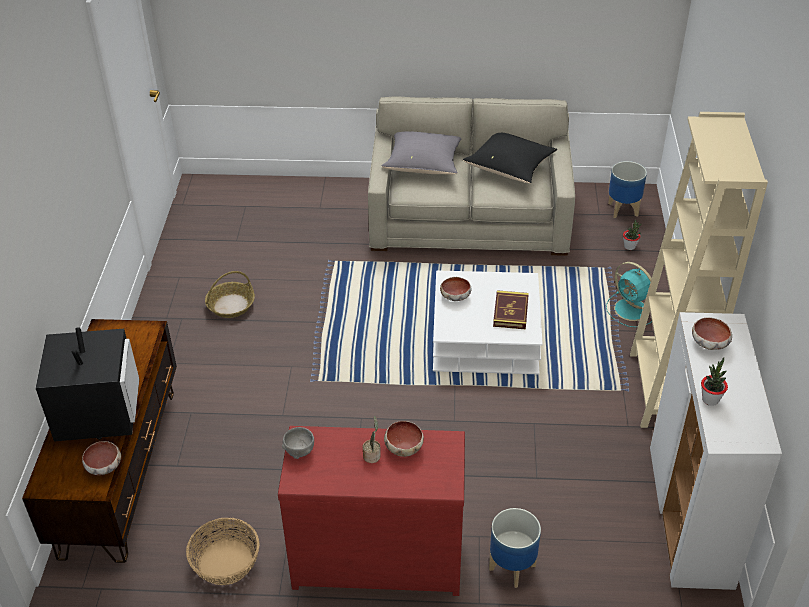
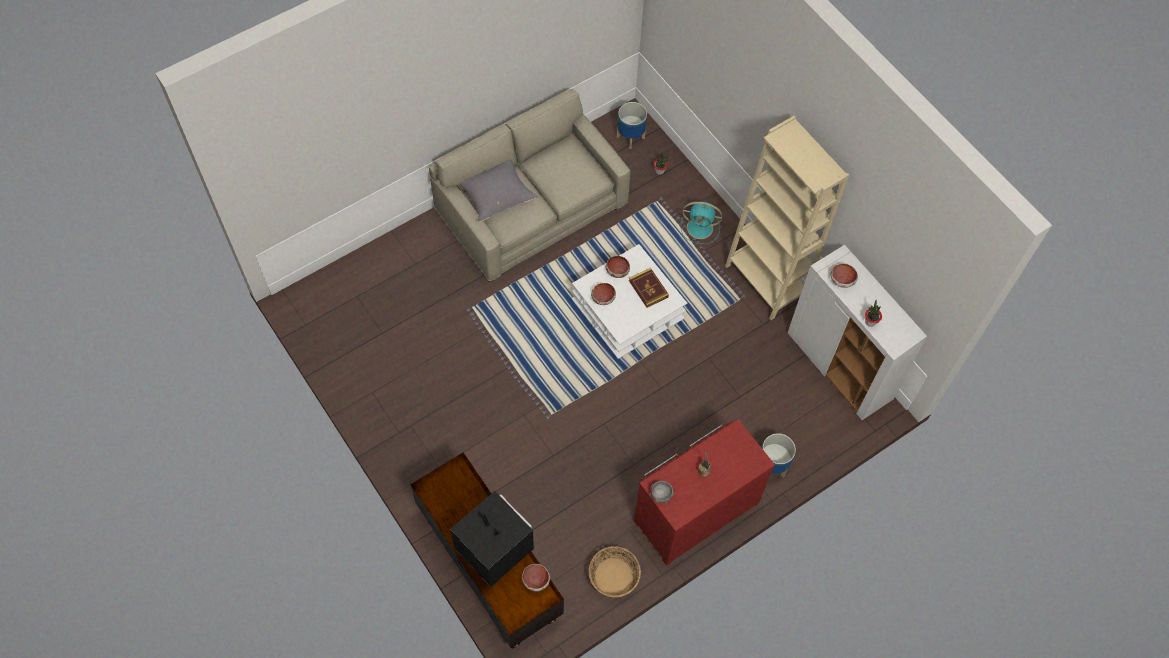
camera: 40 degrees left, 20 degrees up
(231, 305) = (434, 392): basket -> none
(403, 447) = (715, 452): bowl -> bowl (617, 271)
(510, 168) = (560, 163): black pillow -> none

